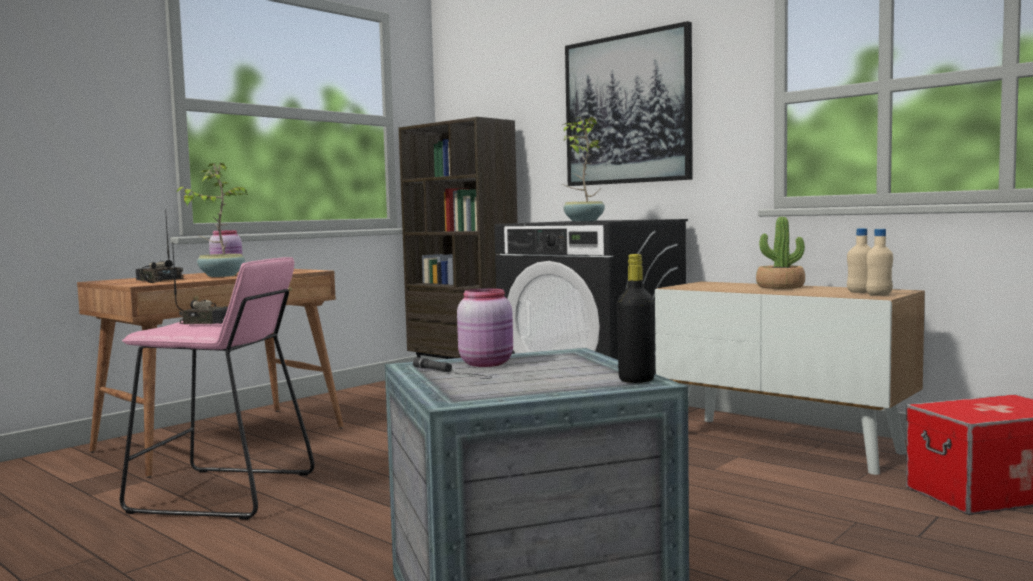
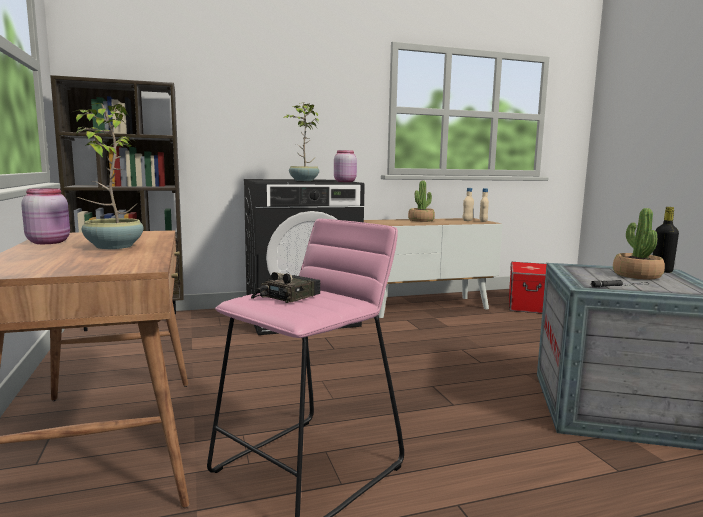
camera: 60 degrees left, 5 degrees up
(157, 281) = (102, 261): radio -> none
(487, 363) = (591, 278): pink jar -> pink jar (345, 181)
(556, 374) = (636, 275): none -> potted plant
(627, 109) = (286, 98): picture -> none

